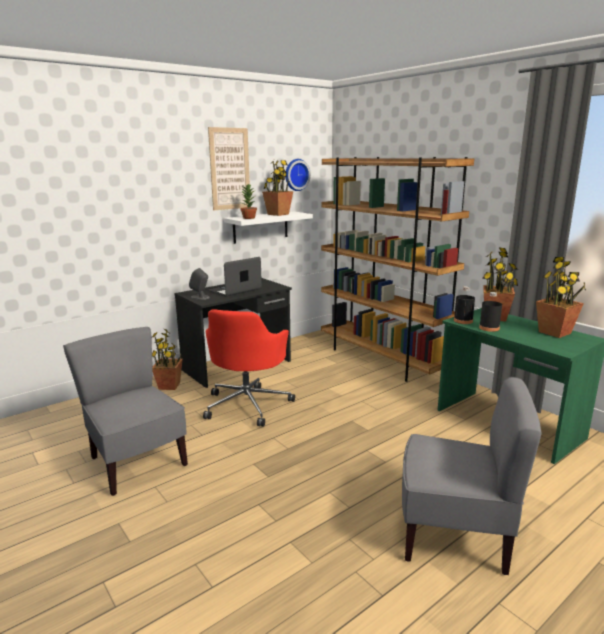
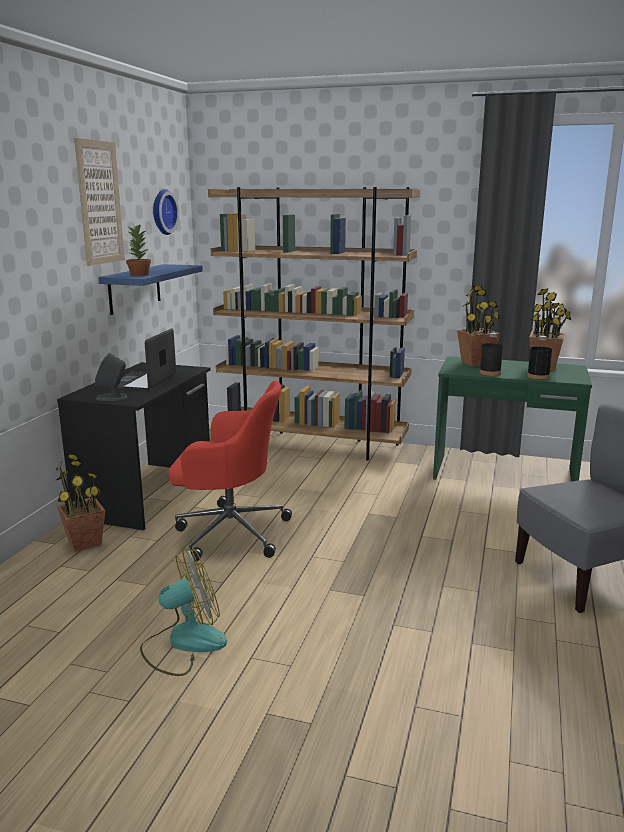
camera: 35 degrees left, 0 degrees up
(136, 462) = (183, 643): grey chair -> fan
(248, 404) = (229, 532): red office chair -> red office chair turned 60 degrees counterclockwise
(260, 227) = (135, 288): white shelf -> blue shelf
(278, 214) = (160, 268): potted plant -> none
(463, 321) = (457, 370): black bottle -> black bottle (538, 376)

